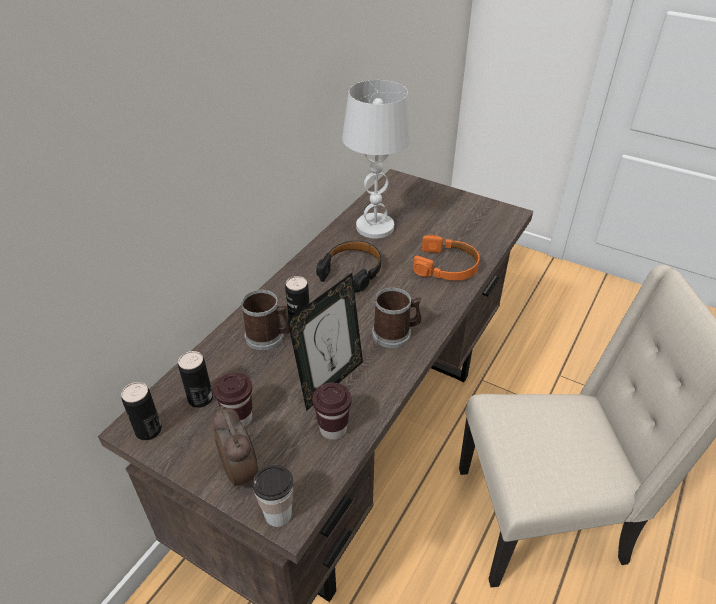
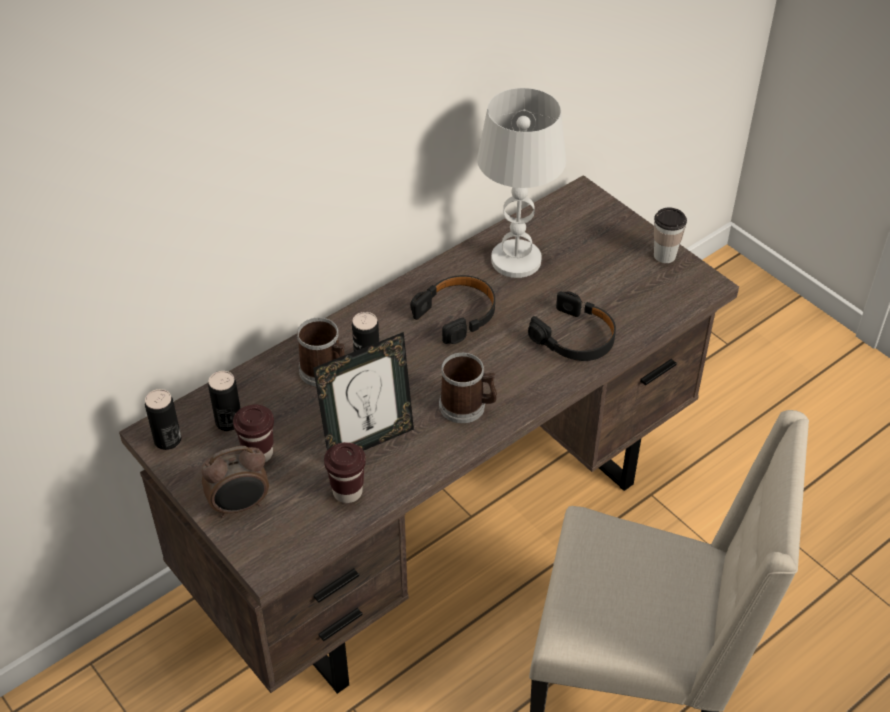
camera: 20 degrees right, 5 degrees up
(241, 471) = (240, 506): alarm clock -> alarm clock turned 75 degrees clockwise
(278, 514) = (258, 556): cup -> cup (664, 255)
(446, 266) = (575, 338): orange headphones -> black headphones

